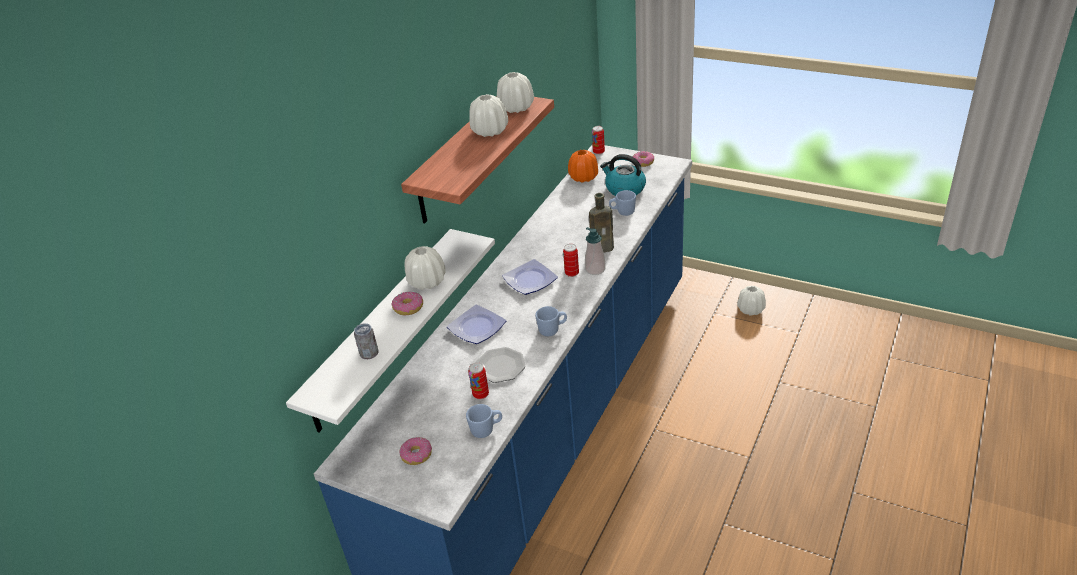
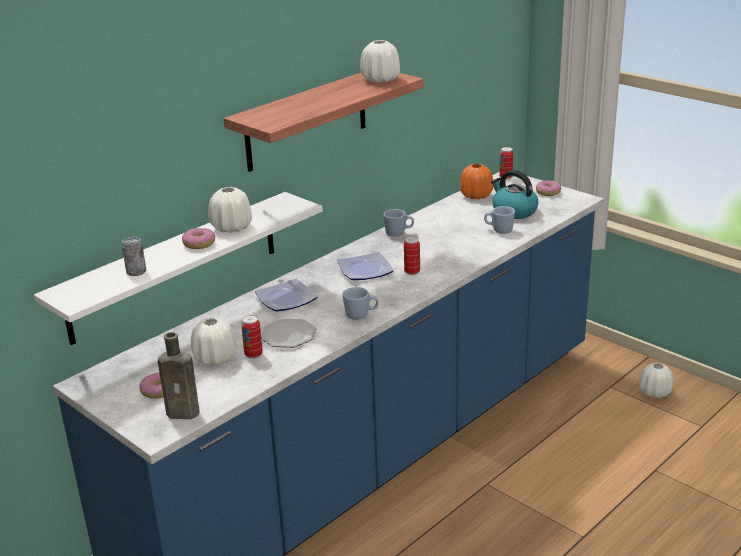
camera: 15 degrees right, 10 degrees down
(486, 430) = (239, 385): blue mug -> blue mug (399, 233)
(489, 131) = (340, 92): white vase -> white vase (215, 358)
(595, 269) = (438, 273): soap dispenser -> none
(604, 248) = (459, 257): brown bottle -> brown bottle (185, 413)

